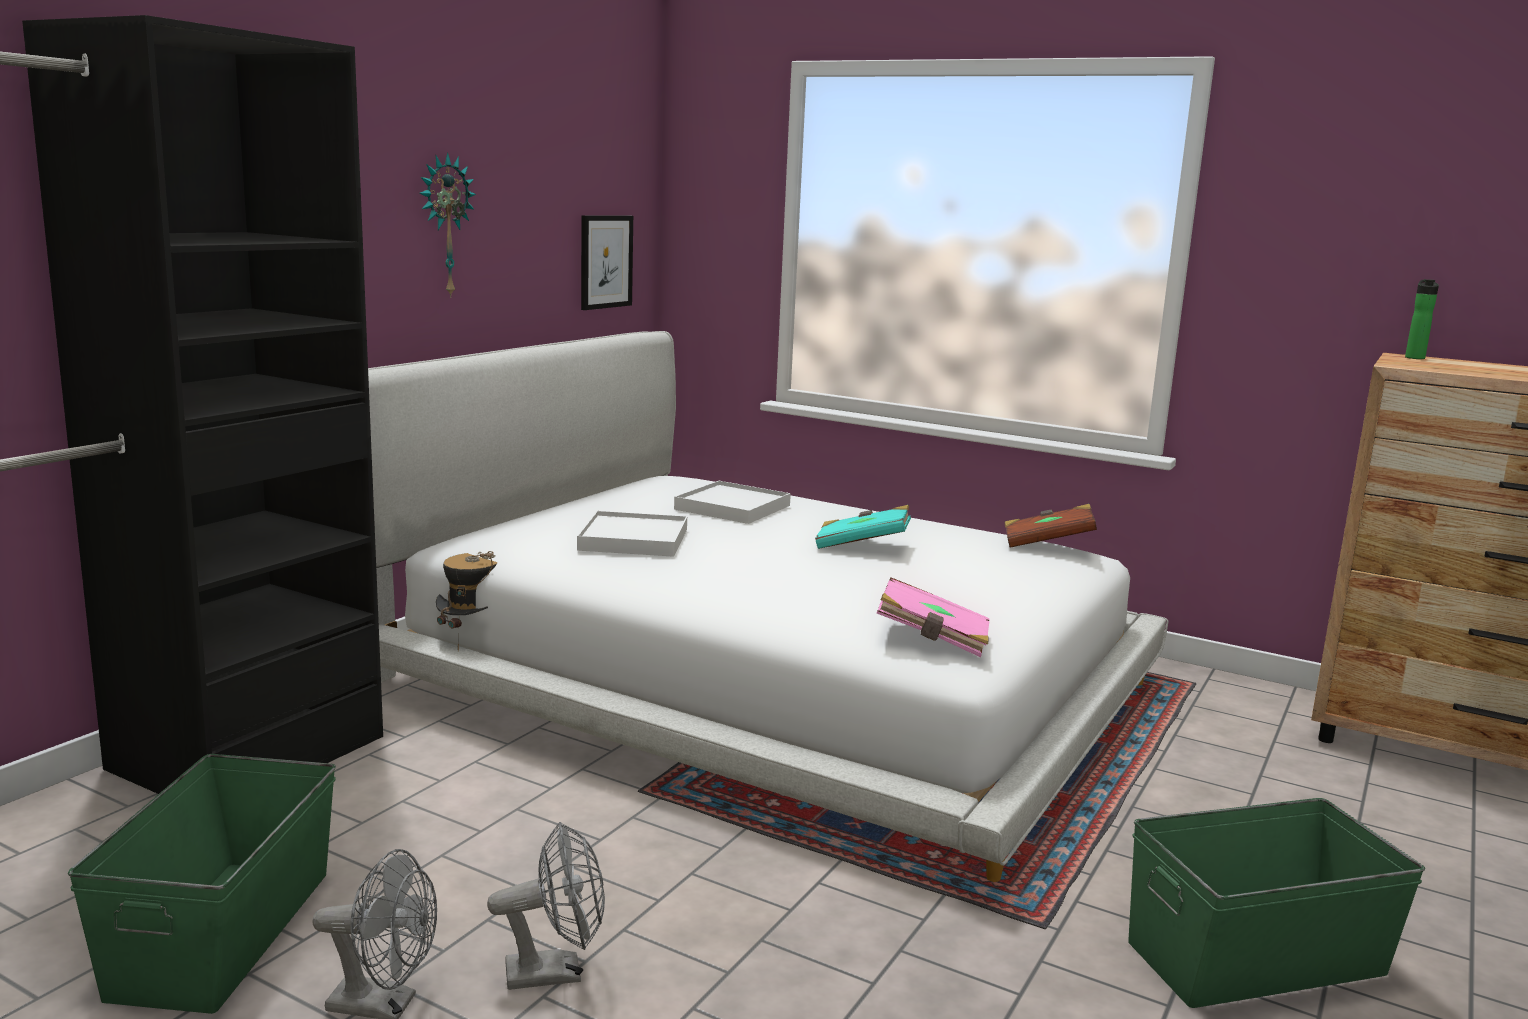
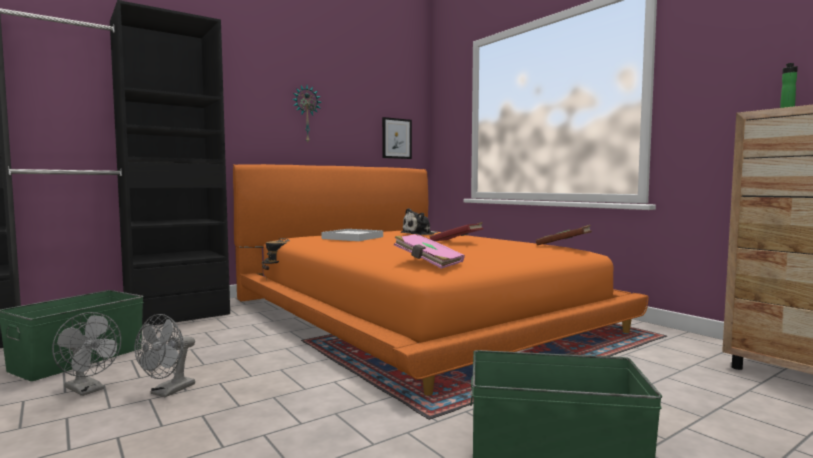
camera: 25 degrees right, 10 degrees down
(556, 972) = (168, 392): grey fan -> grey fan turned 105 degrees clockwise
(733, 507) = (419, 234): white tray -> plush toy
(762, 680) = (414, 313): white bed -> orange bed
(862, 546) = (456, 242): turquoise book -> red book

